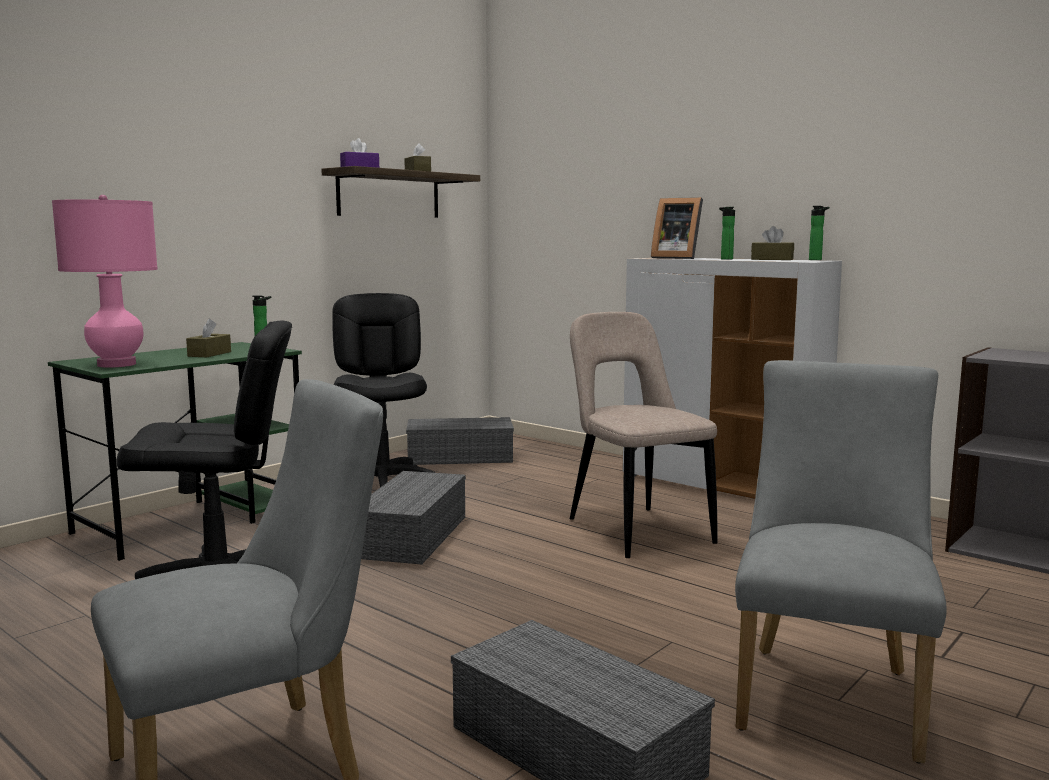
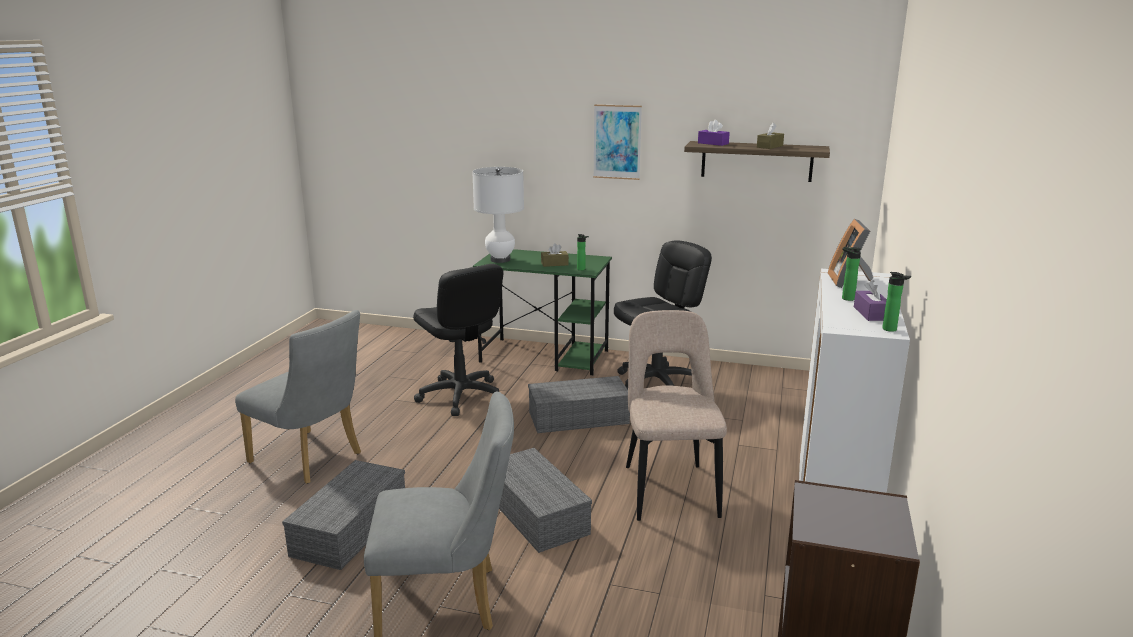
camera: 65 degrees right, 10 degrees up
(117, 364) = (500, 260): pink table lamp -> white table lamp
(232, 168) = (617, 142): none -> picture
(461, 456) = (761, 387): grey storage box -> grey storage box (538, 514)
(635, 530) = (669, 488): beige chair -> beige chair turned 45 degrees counterclockwise
(772, 259) = (871, 313): brown tissue box -> purple tissue box

